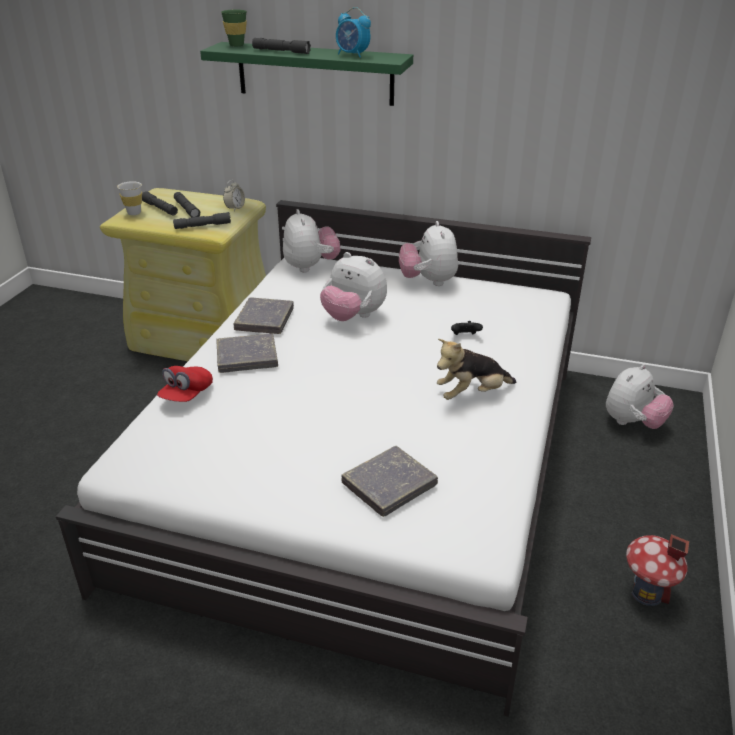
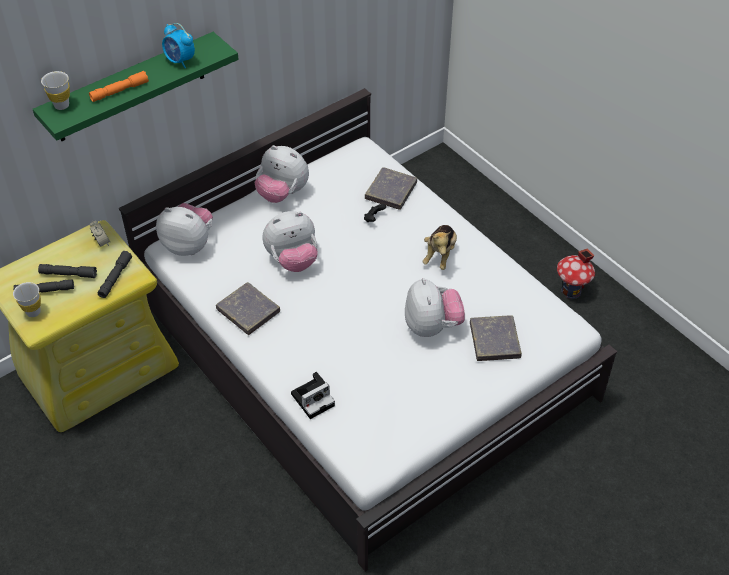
camera: 55 degrees left, 15 degrees up
(186, 395) = (314, 398): red cap -> camera
(236, 45) = (61, 105): green cup -> white cup
(247, 357) = (294, 344): grey book -> grey book (391, 191)
(281, 51) = (119, 91): grey flashlight -> orange flashlight
(352, 55) = (180, 61): alarm clock -> alarm clock turned 60 degrees clockwise
(632, 423) = (441, 195): plush toy -> plush toy (432, 326)

